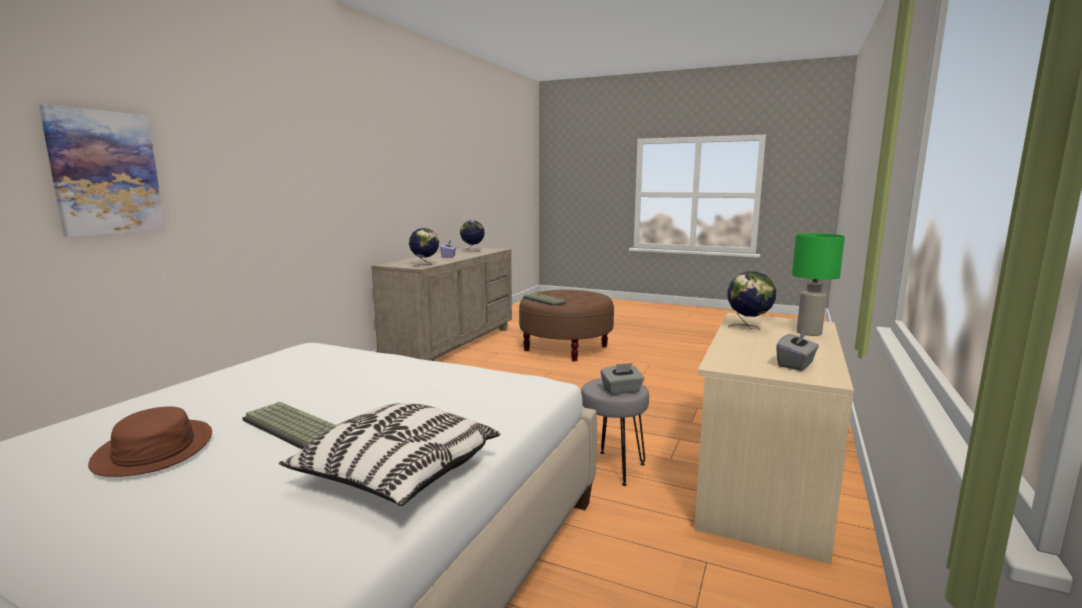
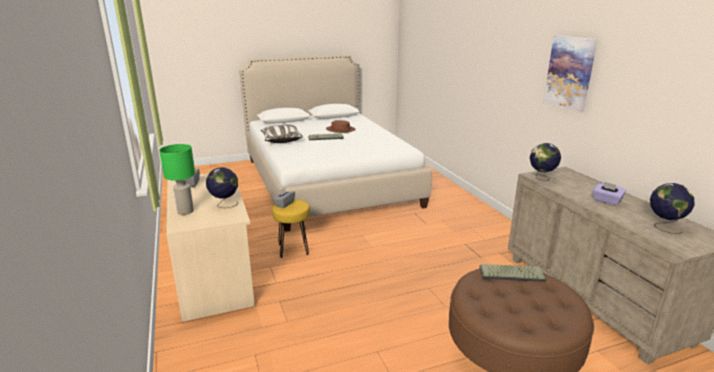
camera: 135 degrees right, 10 degrees up
(105, 173) = (464, 61): picture -> picture (570, 72)
(612, 467) = (293, 249): grey stool -> yellow stool

